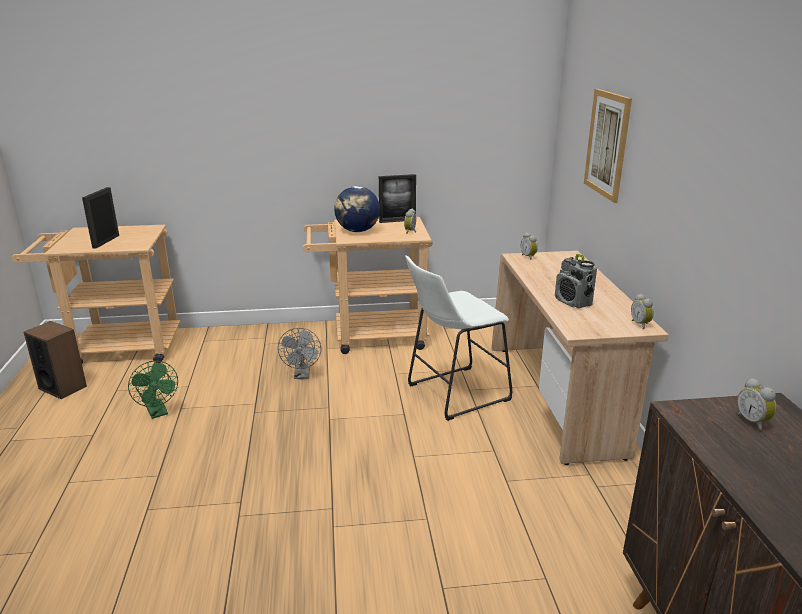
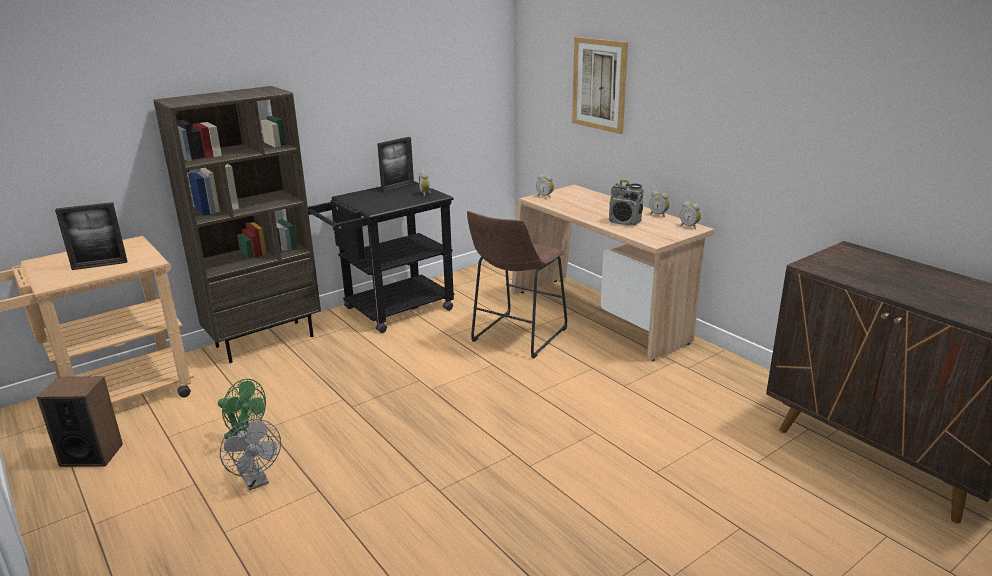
camera: 30 degrees left, 0 degrees up
(106, 241) = (100, 265): picture frame -> picture frame turned 90 degrees counterclockwise
(254, 334) = (265, 340): none -> brown bookcase
(302, 375) = (362, 362): grey fan -> grey fan (256, 481)
(357, 231) = (374, 202): globe -> none
(370, 336) = (390, 311): beige cart -> black cart
(453, 393) = (516, 337): white stool -> brown stool
(753, 422) = (853, 260): alarm clock -> alarm clock (658, 215)

